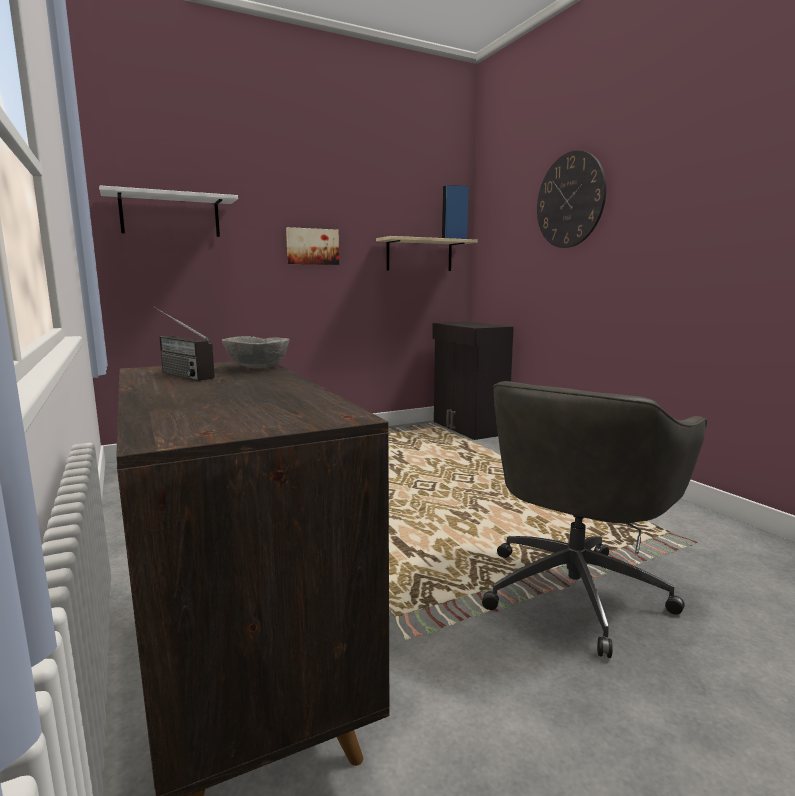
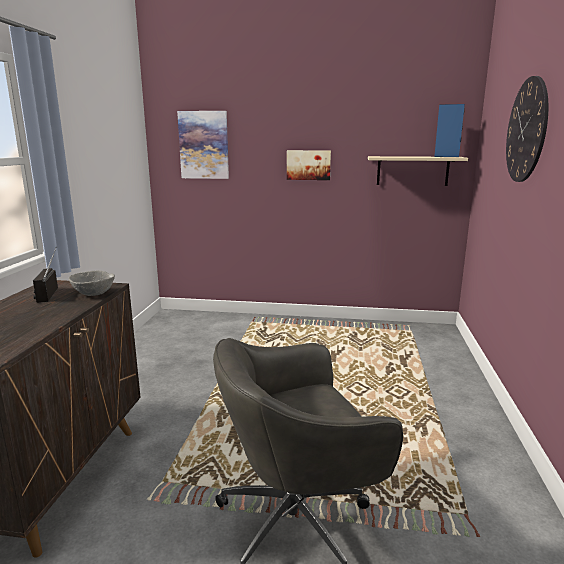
camera: 35 degrees right, 5 degrees up
(170, 215) = (204, 145): white shelf -> picture
(468, 428) = (437, 338): black cabinet -> none

